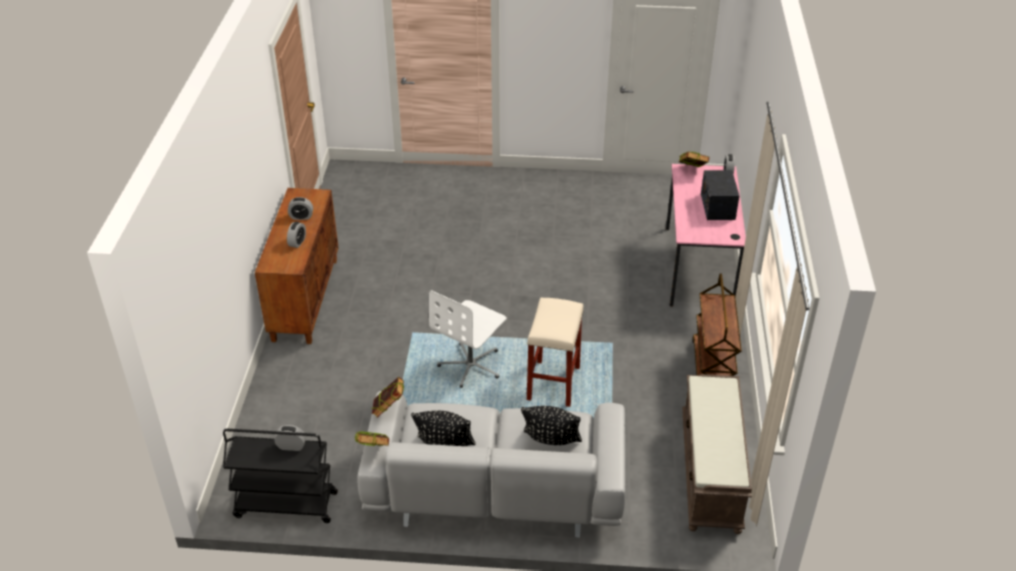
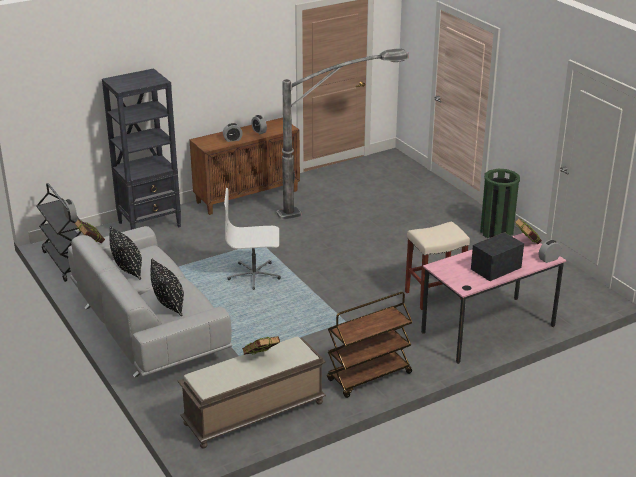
camera: 55 degrees right, 10 degrees down
(278, 399) = (150, 224): none -> black bookcase
(389, 409) = (132, 234): book -> book (261, 358)
(399, 246) = (340, 204): none -> floor lamp
(552, 183) = (496, 232): none -> green trash can
(553, 382) = (274, 312): beige stool -> beige stool (434, 295)

